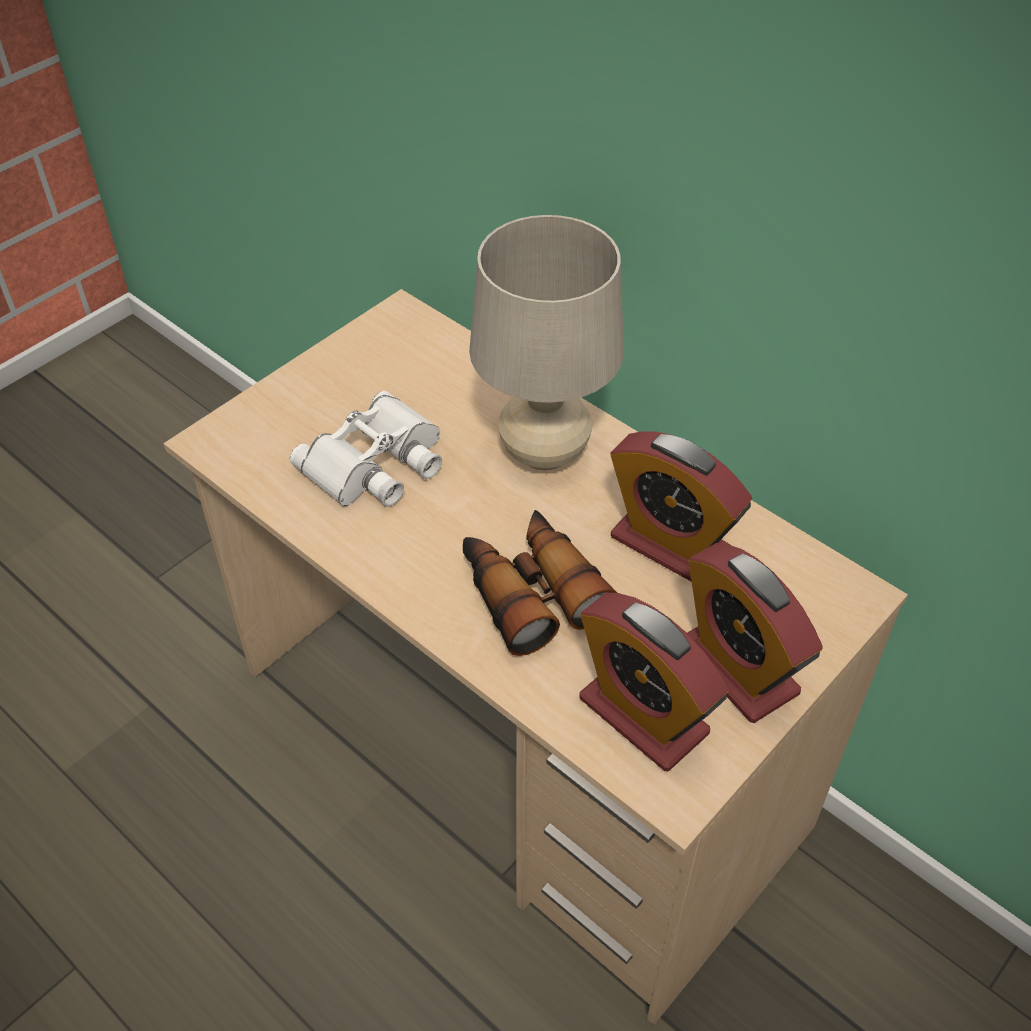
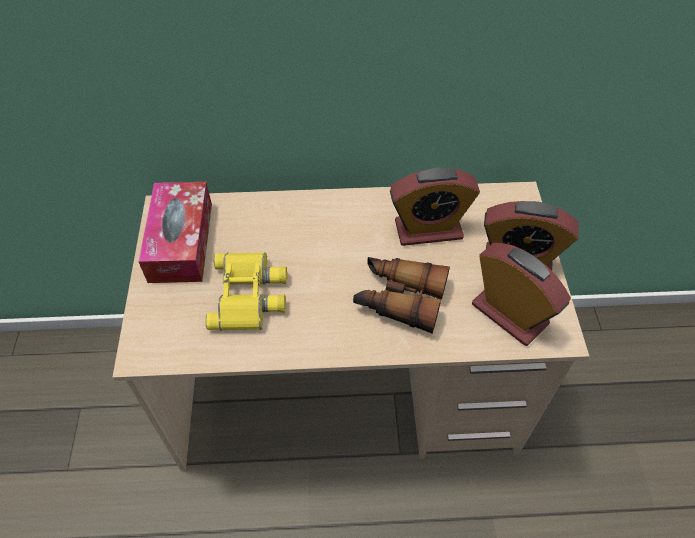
camera: 45 degrees left, 5 degrees up
(377, 359) = (181, 241): none -> tissue box
(377, 464) = (250, 295): white binoculars -> yellow binoculars
(543, 453) = (324, 229): beige table lamp -> none
(643, 715) = (509, 314): alarm clock -> alarm clock turned 135 degrees counterclockwise

